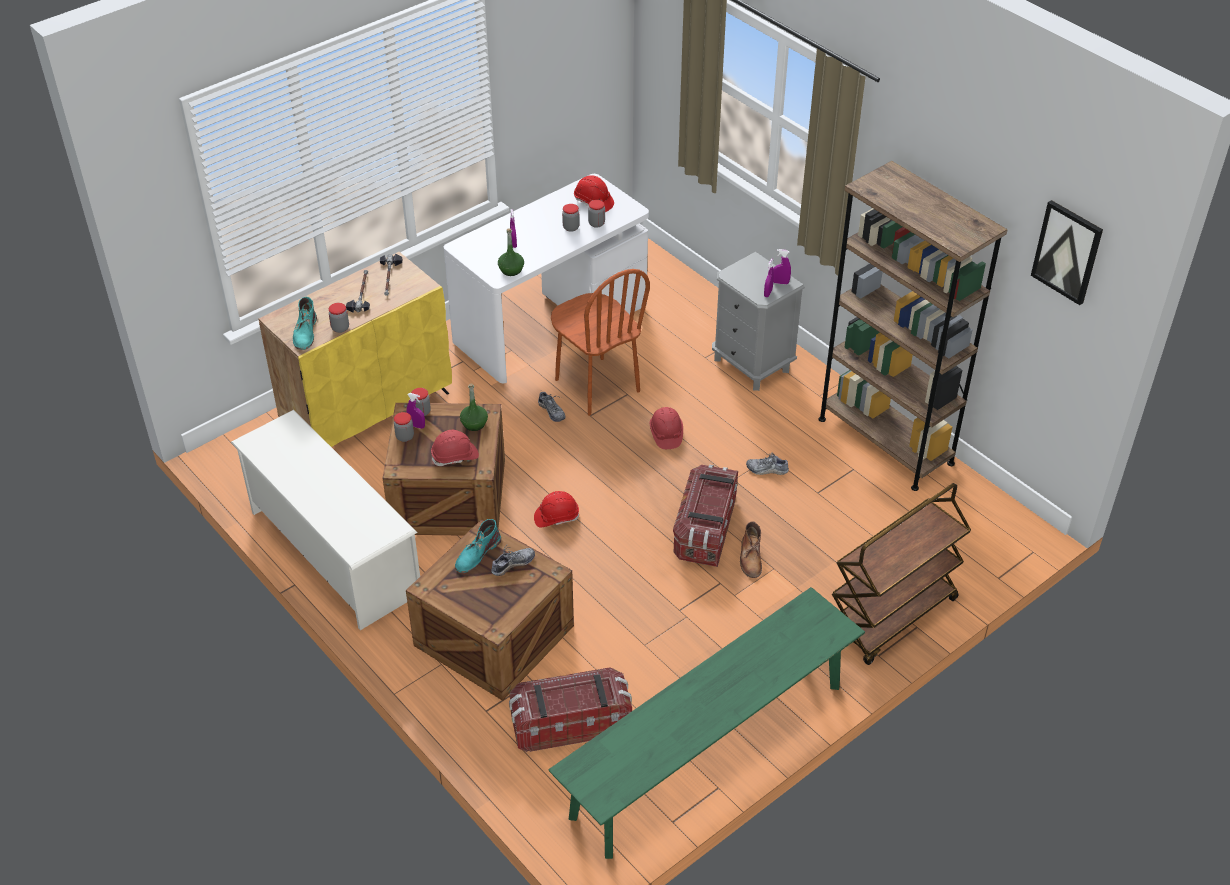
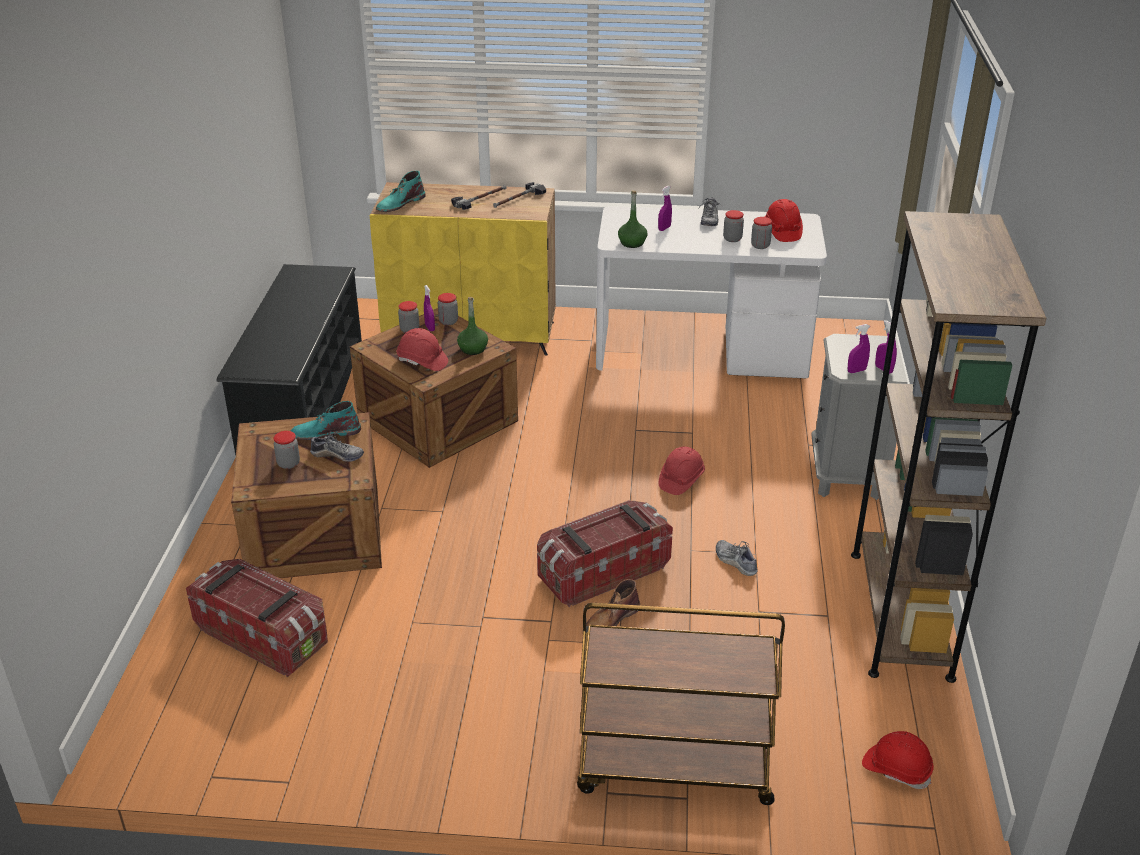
camera: 45 degrees right, 10 degrees down
(333, 552) = (303, 407): white shoe rack -> black shoe rack
(340, 328) = (428, 211): jar -> jar (288, 463)
(551, 411) = (608, 410): shoe -> shoe (709, 220)
(556, 517) = (493, 483): red hard hat -> red hard hat (896, 769)
(596, 386) = (674, 412): brown chair -> none
(709, 750) = (330, 745): green bench -> none
(1067, 252) = (1086, 362): picture -> none

